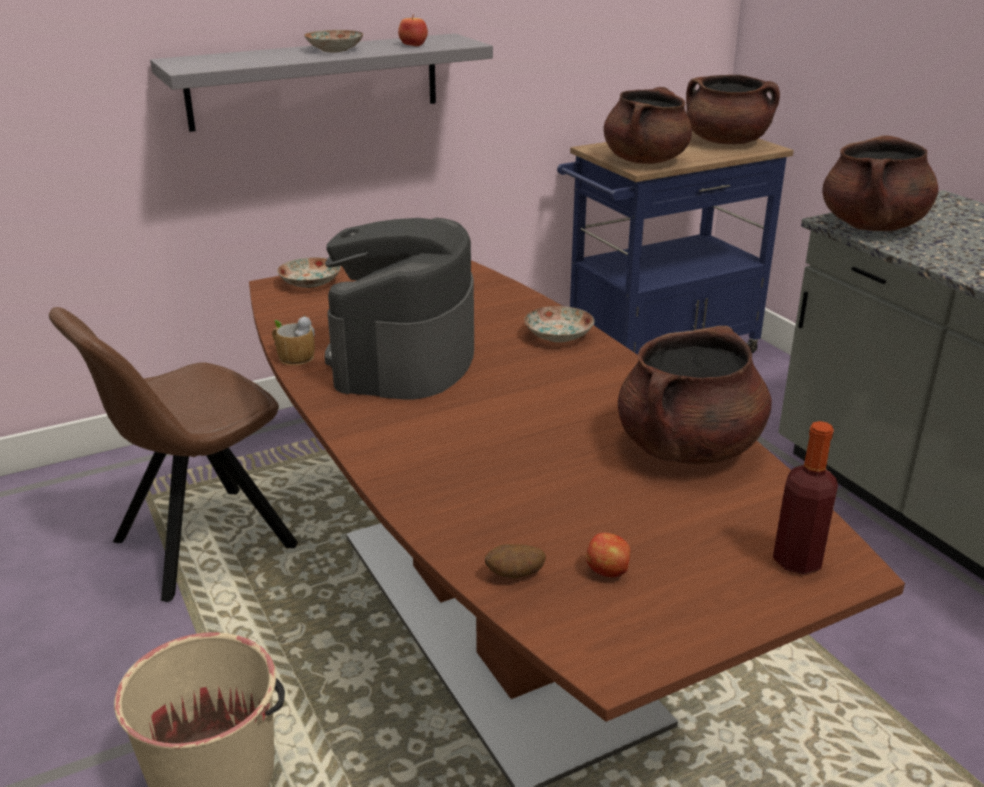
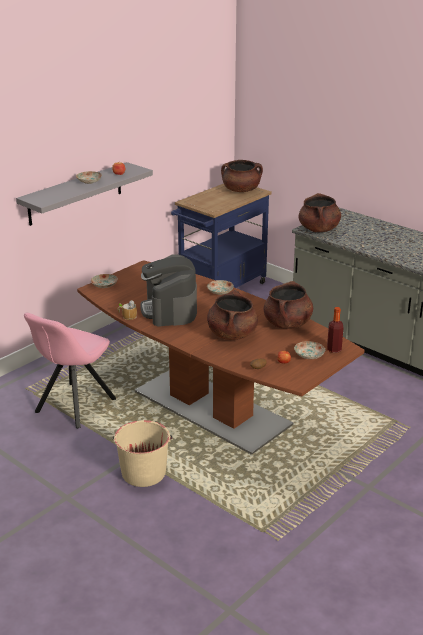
camera: 20 degrees left, 0 degrees up
(203, 543) = (74, 405): brown chair -> pink chair
(645, 160) = (212, 206): brown cooking pot -> brown cooking pot (232, 334)
(705, 565) = (309, 355): none -> plate

